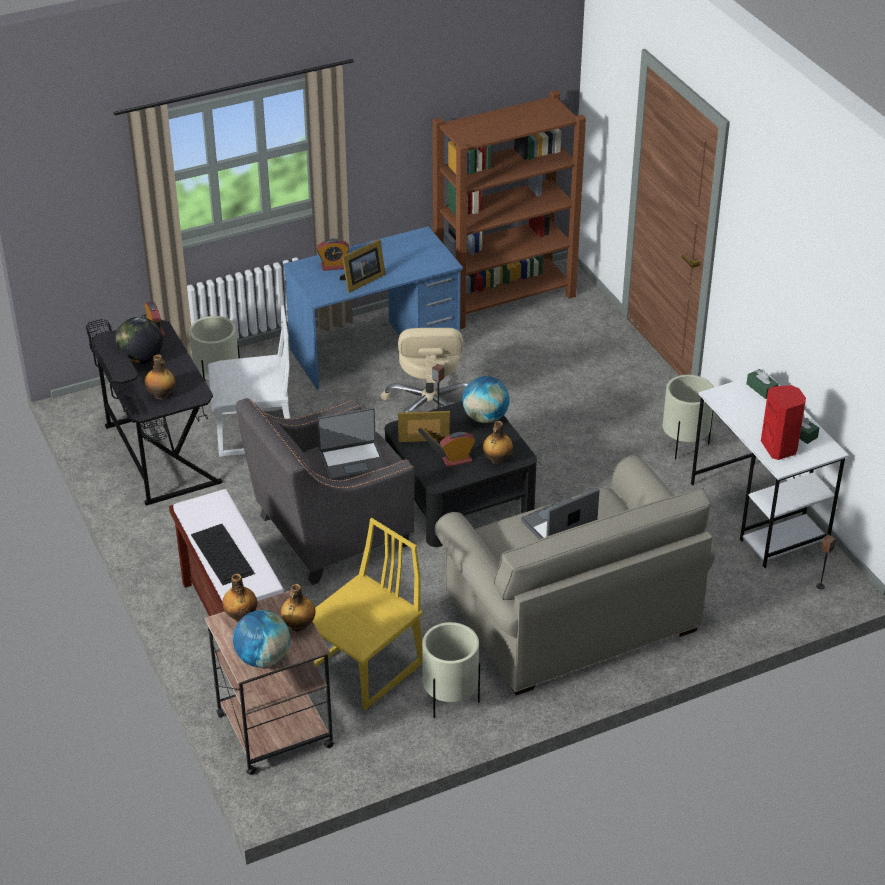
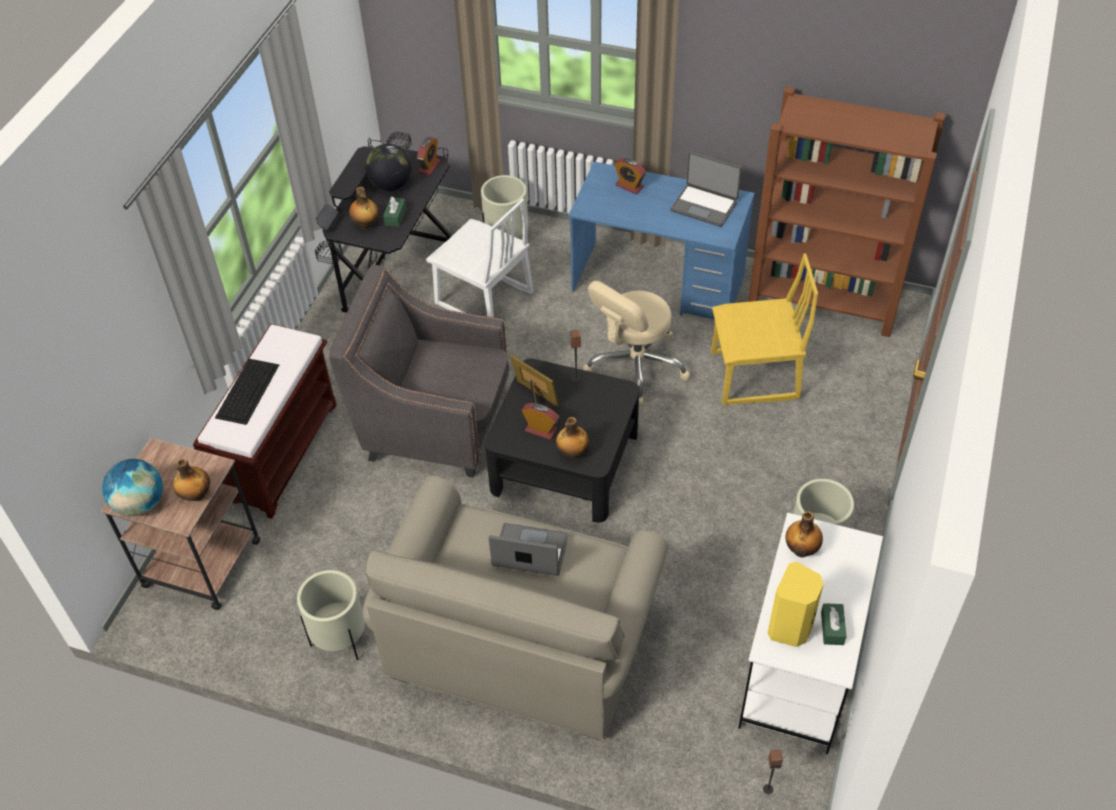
camera: 45 degrees right, 10 degrees up
(241, 616) = (172, 456): bottle -> bottle (801, 549)
(352, 461) = (452, 374): laptop -> laptop (704, 205)
(361, 281) = (633, 213): picture frame -> none
(367, 667) = (319, 562): yellow chair -> yellow chair (754, 376)
(485, 417) = (612, 405): globe -> none
(761, 389) = (853, 552): green tissue box -> green tissue box (395, 216)
(780, 448) = (791, 628): red speaker -> yellow speaker

